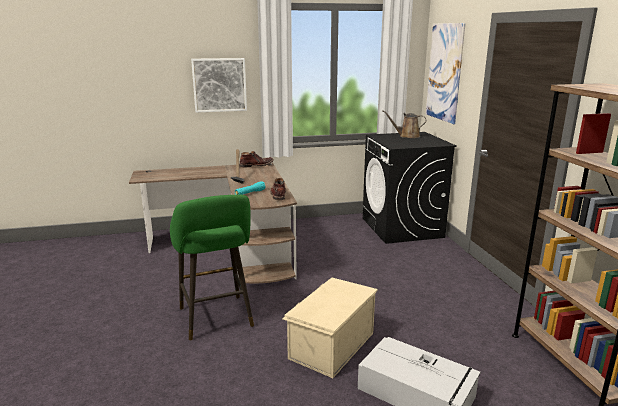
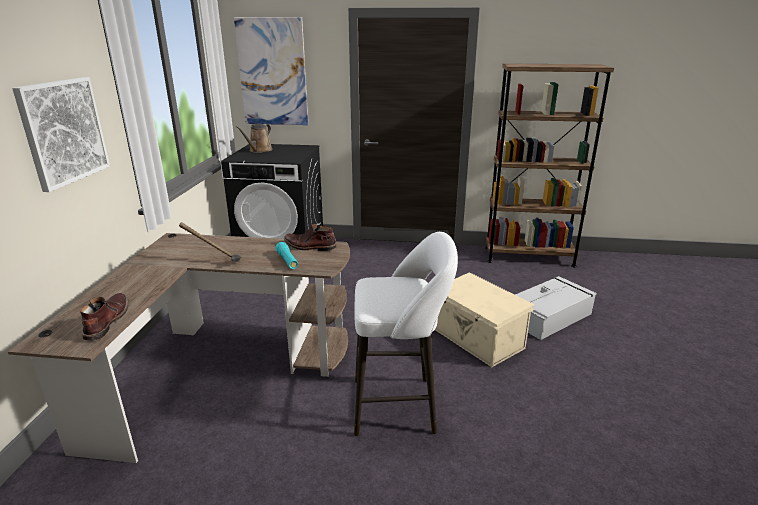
camera: 70 degrees left, 5 degrees up
(217, 319) = (399, 405): green stool -> white stool
(256, 165) = (166, 243): brown boot -> brown boot (106, 321)

